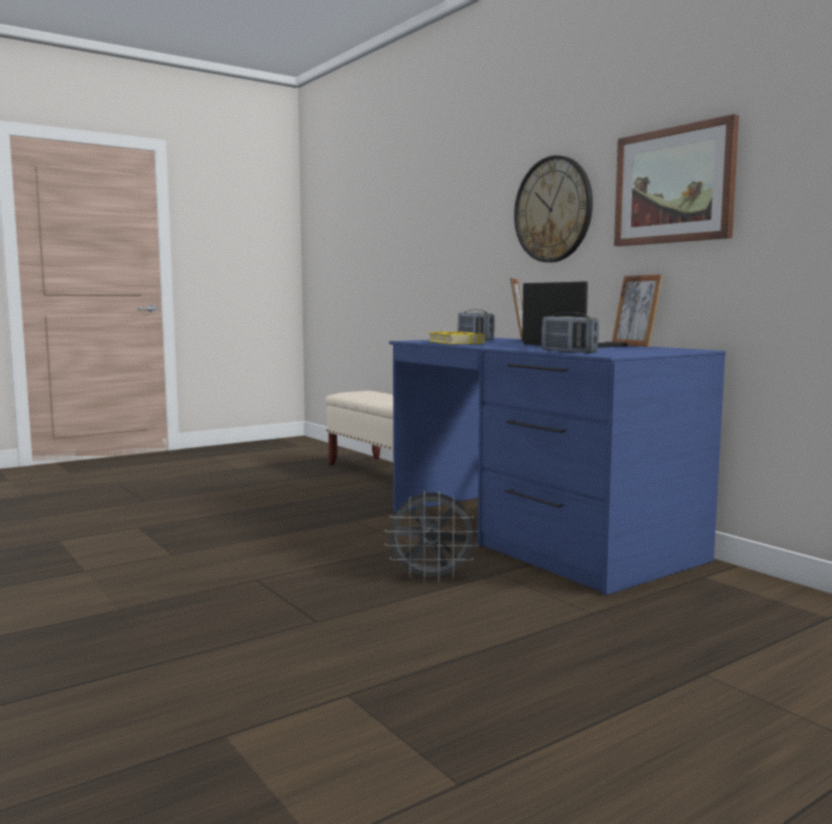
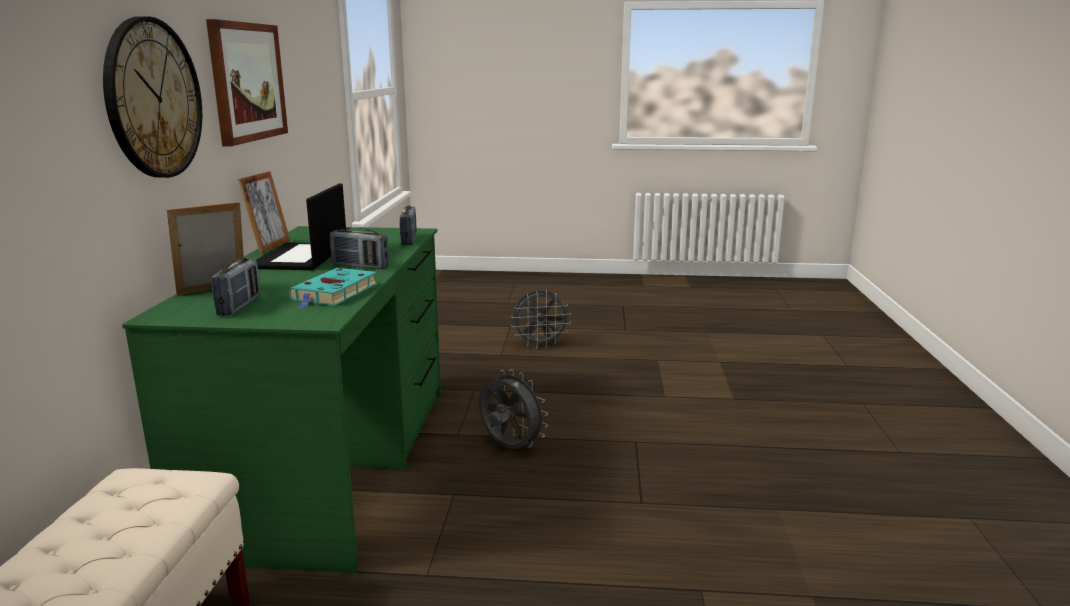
camera: 140 degrees left, 10 degrees up
(454, 342) = (334, 293): yellow book -> turquoise book
(507, 346) = (360, 266): none -> radio
(536, 534) = (333, 462): blue desk -> green desk
(712, 723) = (540, 345): none -> grey fan

